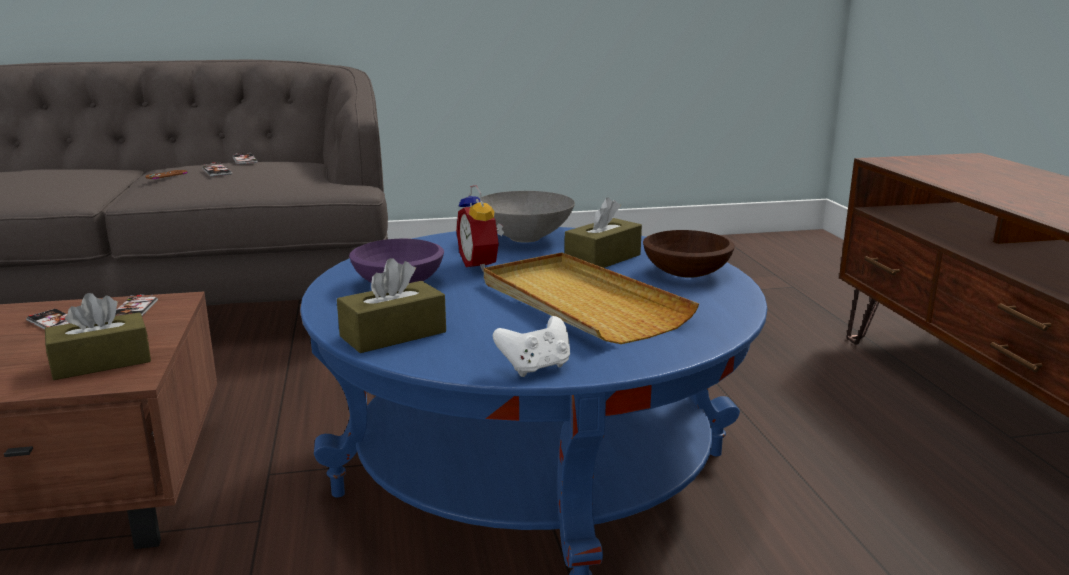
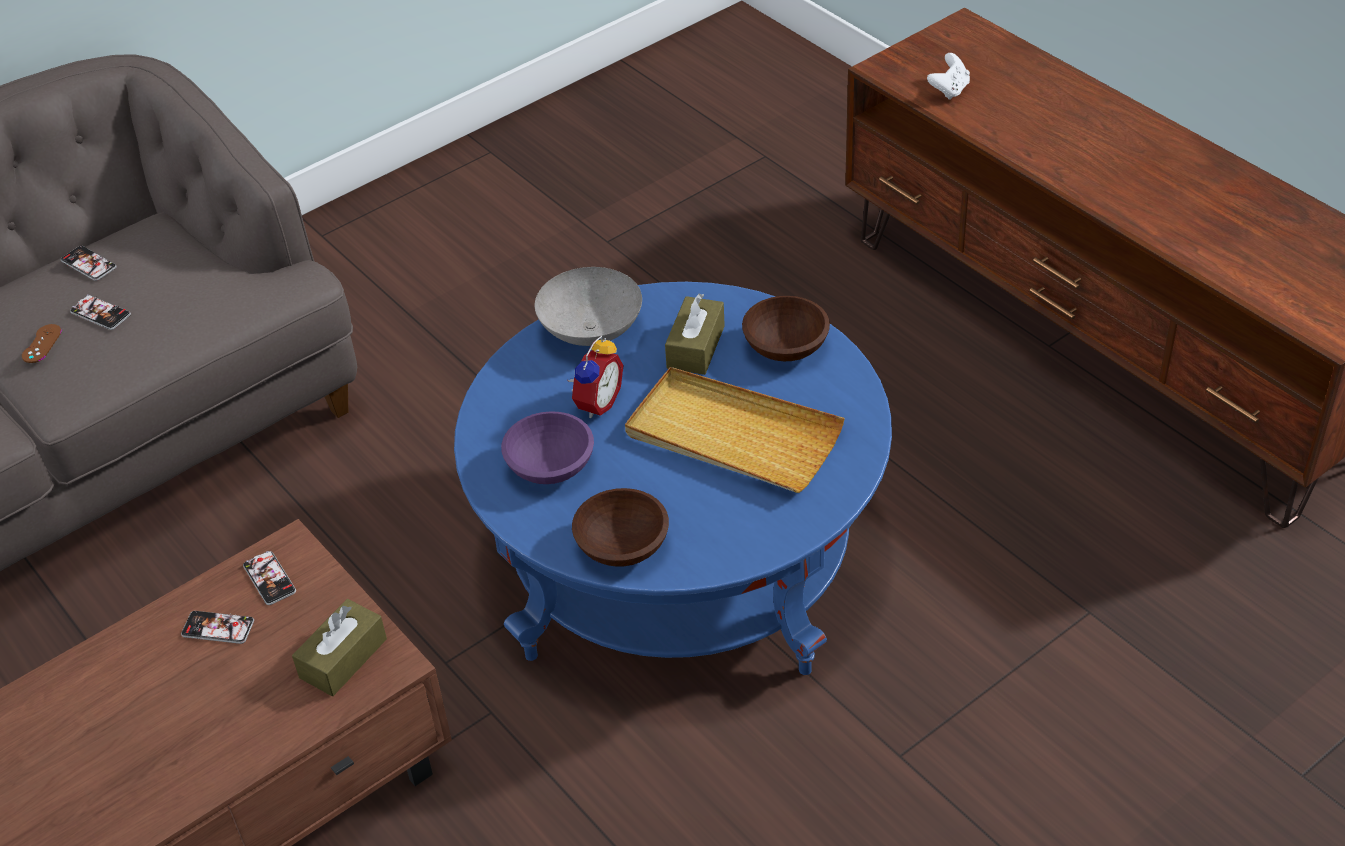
camera: 25 degrees left, 25 degrees up
(393, 334) = (622, 545): brown tissue box -> brown bowl
(482, 265) = (596, 403): alarm clock -> alarm clock turned 105 degrees counterclockwise
(536, 368) = (766, 542): white game controller -> white game controller (949, 90)

